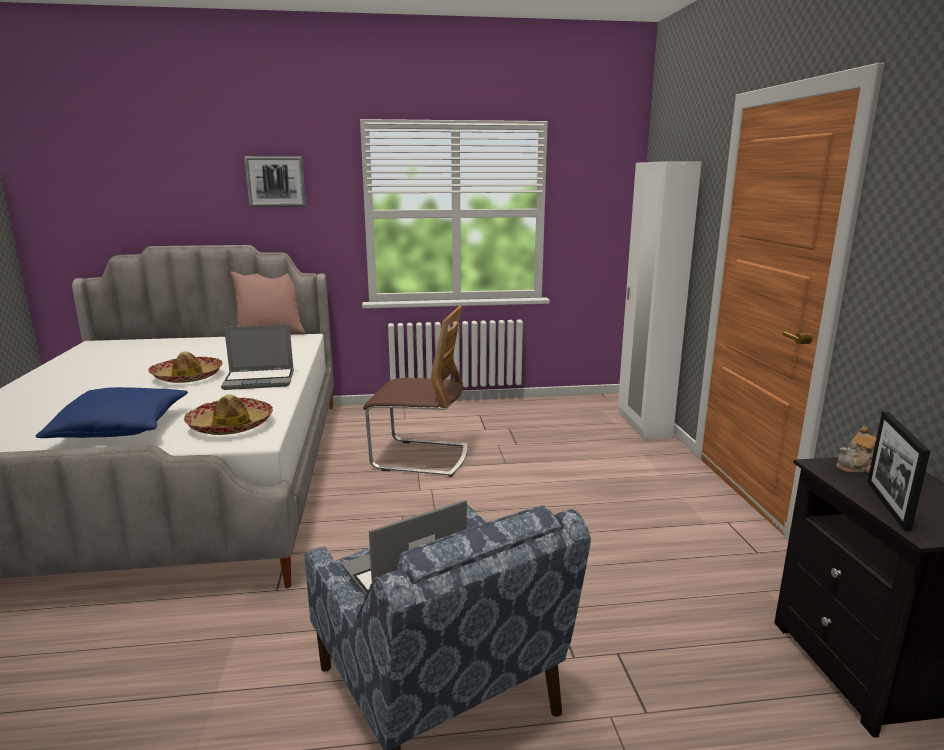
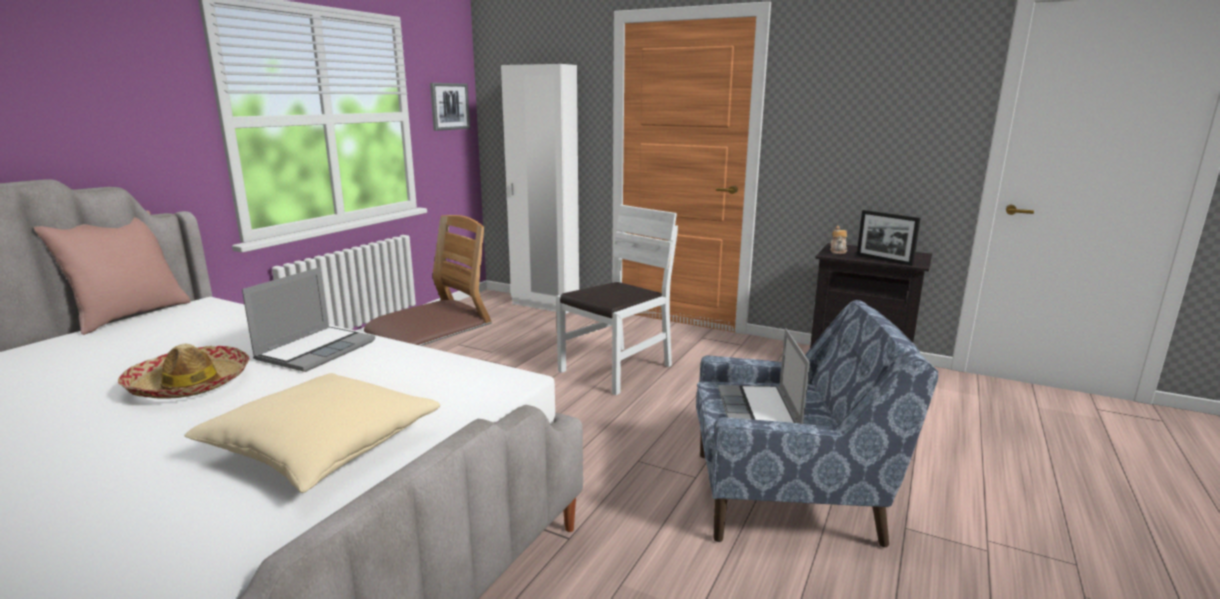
camera: 55 degrees left, 0 degrees up
(121, 429) = (323, 448): blue pillow -> beige pillow
(231, 426) = (446, 385): hat -> none
(276, 181) = (76, 73): picture -> picture (449, 106)
(571, 505) = (616, 369): none -> white chair

